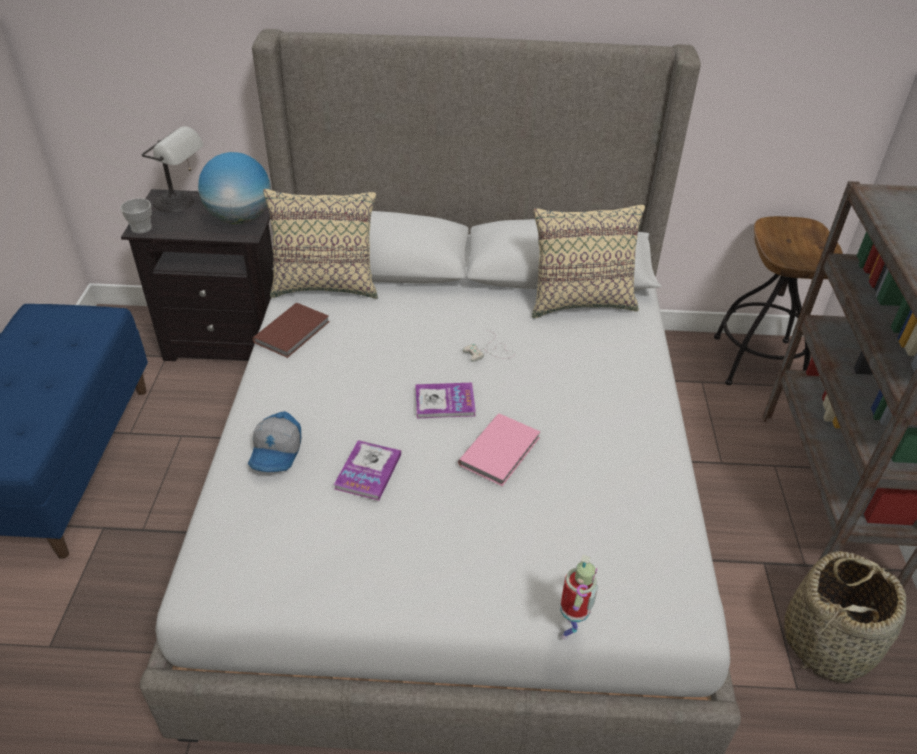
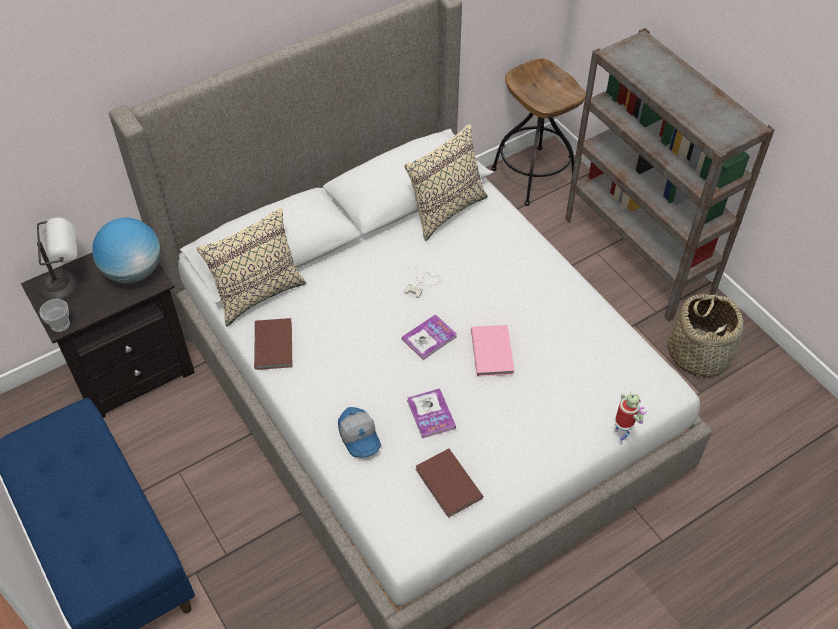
camera: 35 degrees left, 10 degrees up
(309, 552) = (447, 485): none -> brown book

